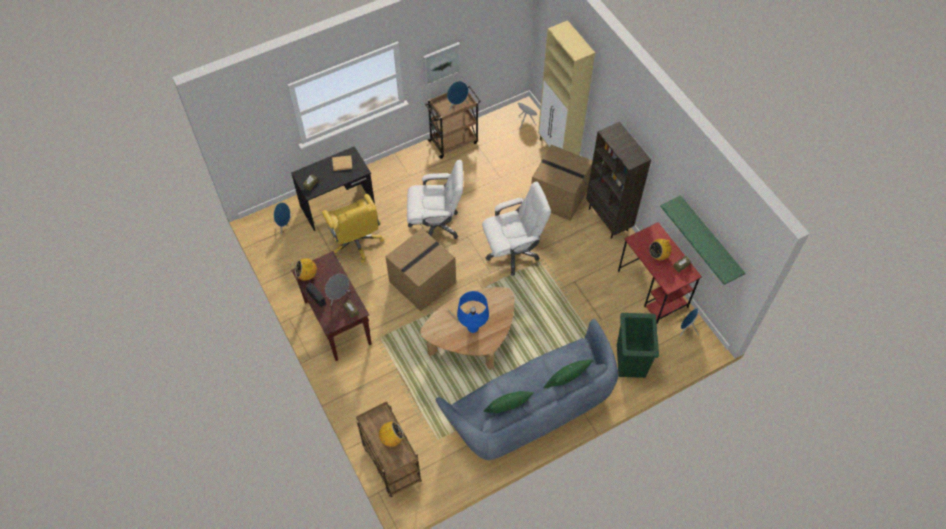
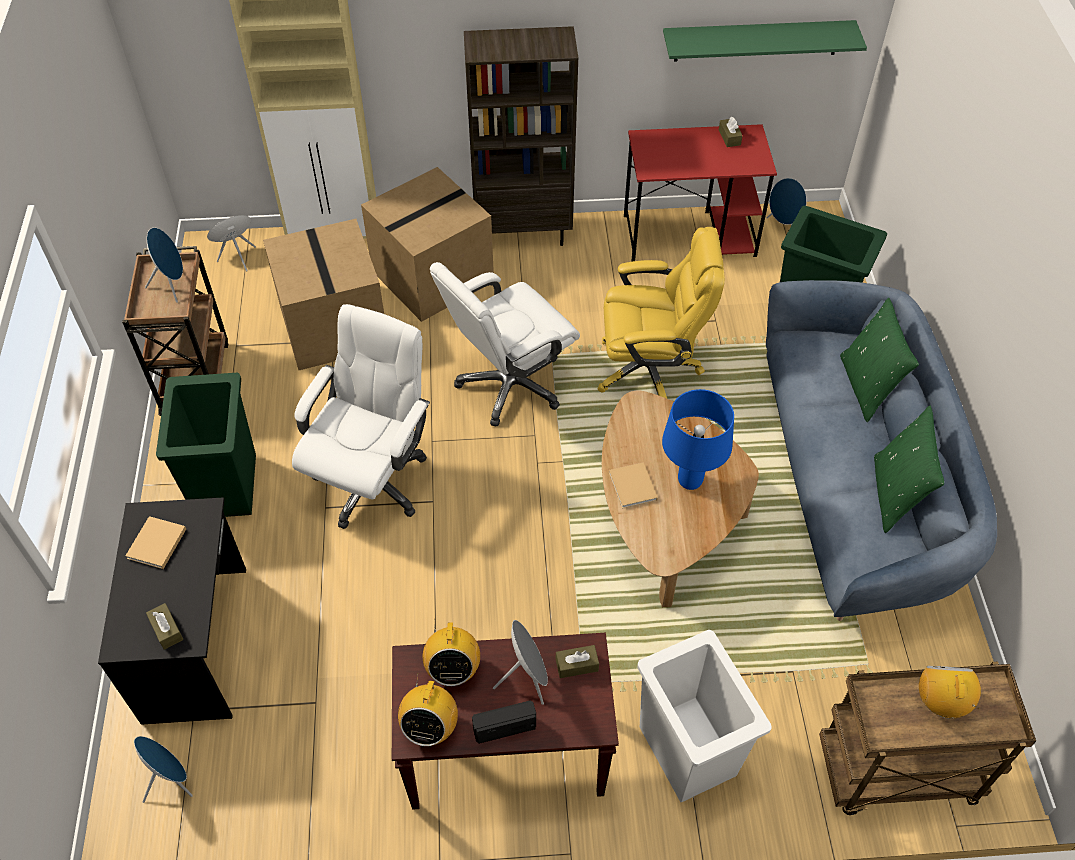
camera: 65 degrees left, 5 degrees down
(356, 242) = (321, 641): yellow office chair -> yellow office chair (650, 369)
(366, 383) = (687, 752): none -> white trash can
(408, 179) = (227, 485): none -> green trash can
(422, 283) = (494, 555): cardboard box -> cardboard box (335, 326)
(441, 63) = (94, 223): picture -> none
(513, 252) = (510, 385): white office chair -> white office chair turned 135 degrees counterclockwise
(658, 255) = (696, 154): radio -> radio (453, 669)

